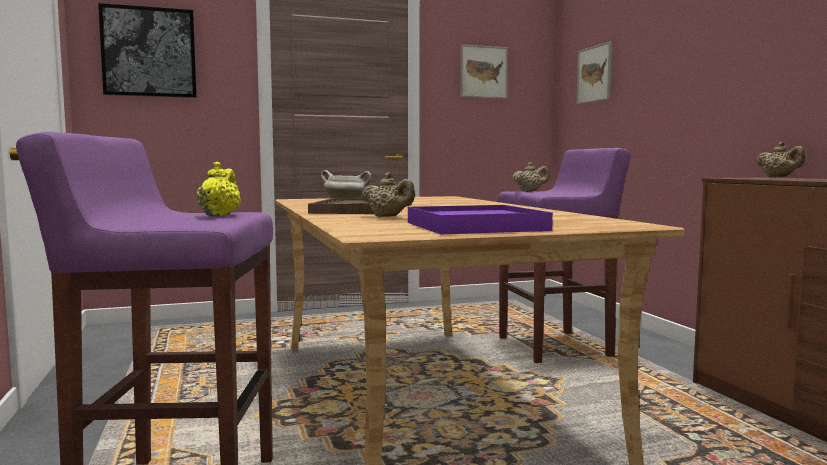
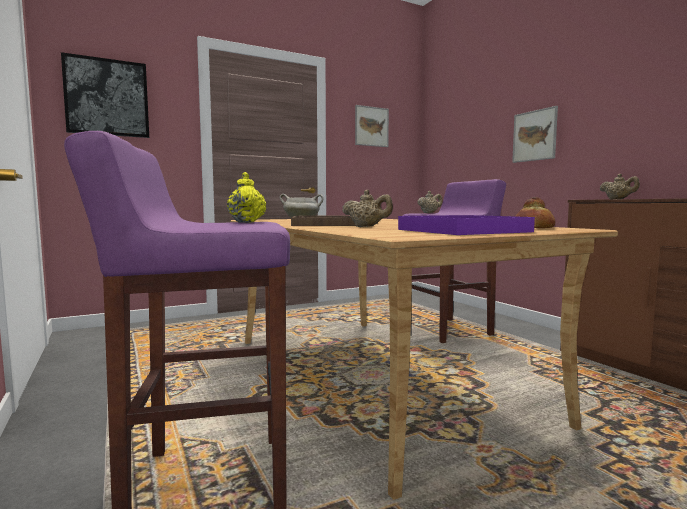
camera: 10 degrees left, 0 degrees up
(588, 221) = (534, 228): none -> bread
(594, 74) = (455, 129): picture -> picture (534, 135)

